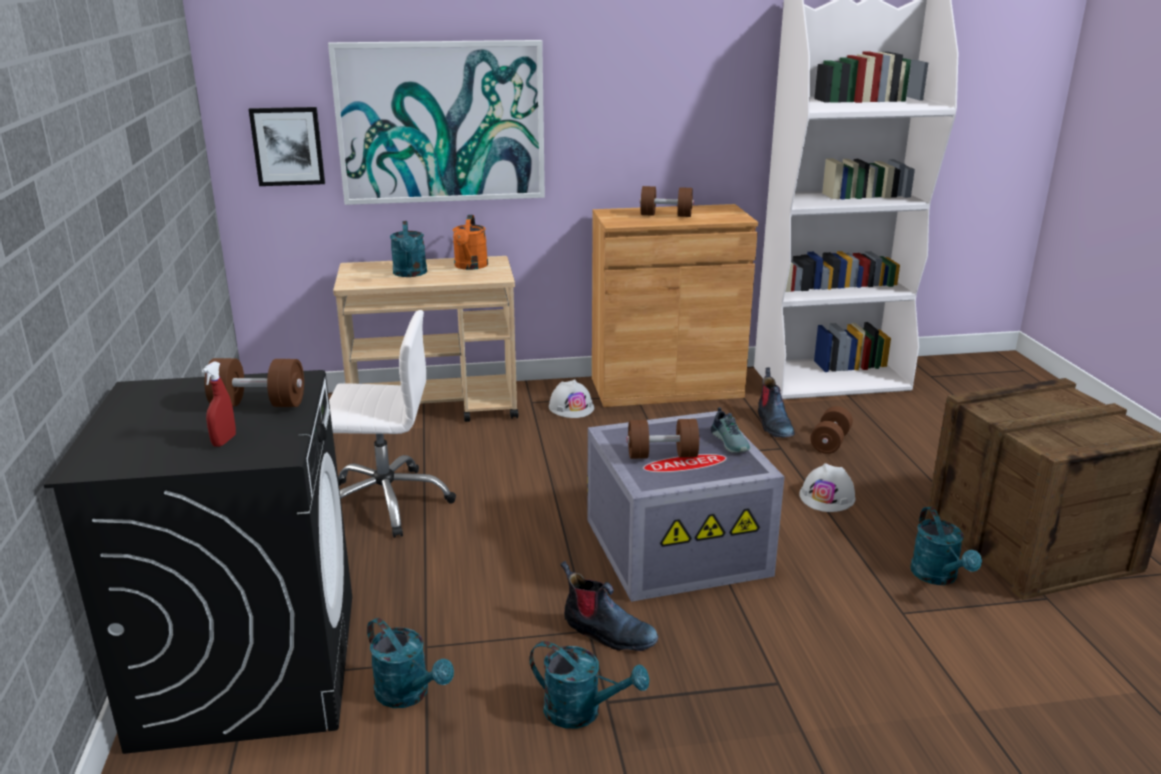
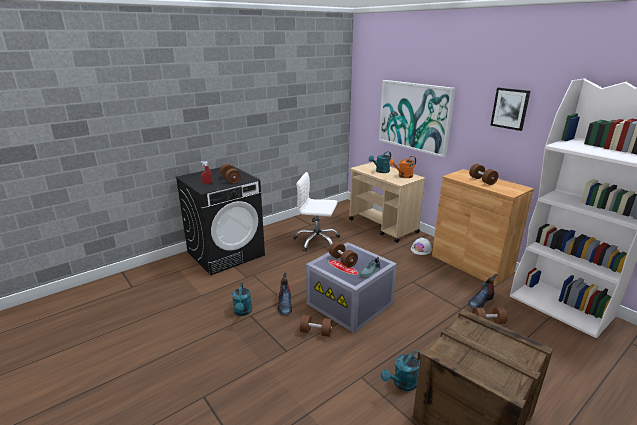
camera: 60 degrees right, 0 degrees up
(288, 146) = (369, 115): picture -> picture (510, 108)
(386, 502) = (317, 241): white office chair -> white office chair turned 135 degrees clockwise
(409, 694) = (231, 280): turquoise watering can -> none
(740, 621) = (316, 332): none -> brown dumbbell
(827, 497) = (434, 333): white hard hat -> none

